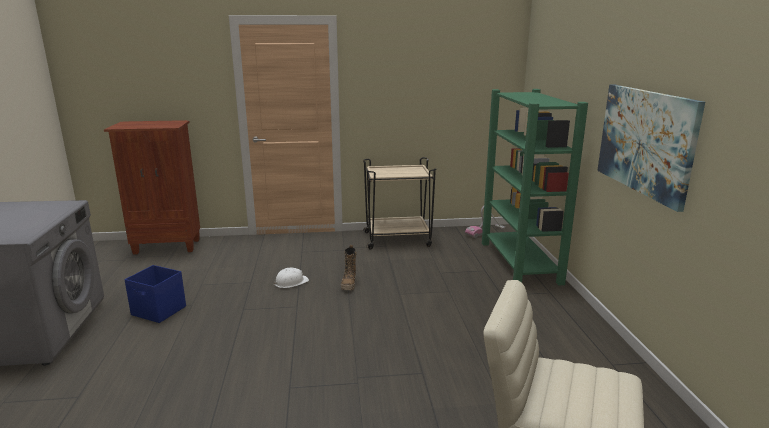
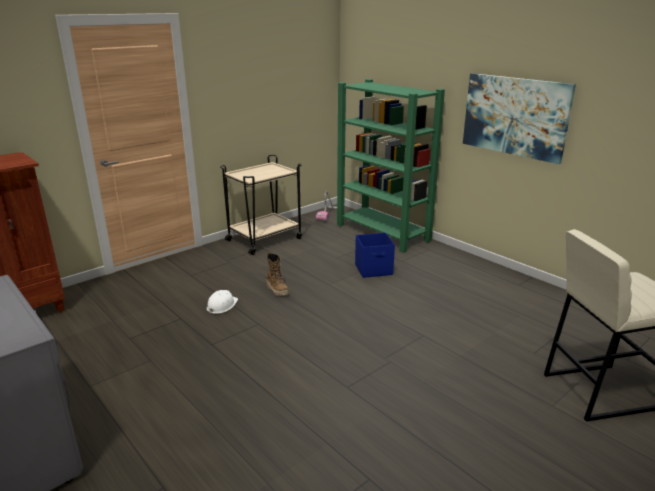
camera: 35 degrees left, 5 degrees up
(159, 311) = (122, 379): blue storage box -> blue storage box (374, 269)

